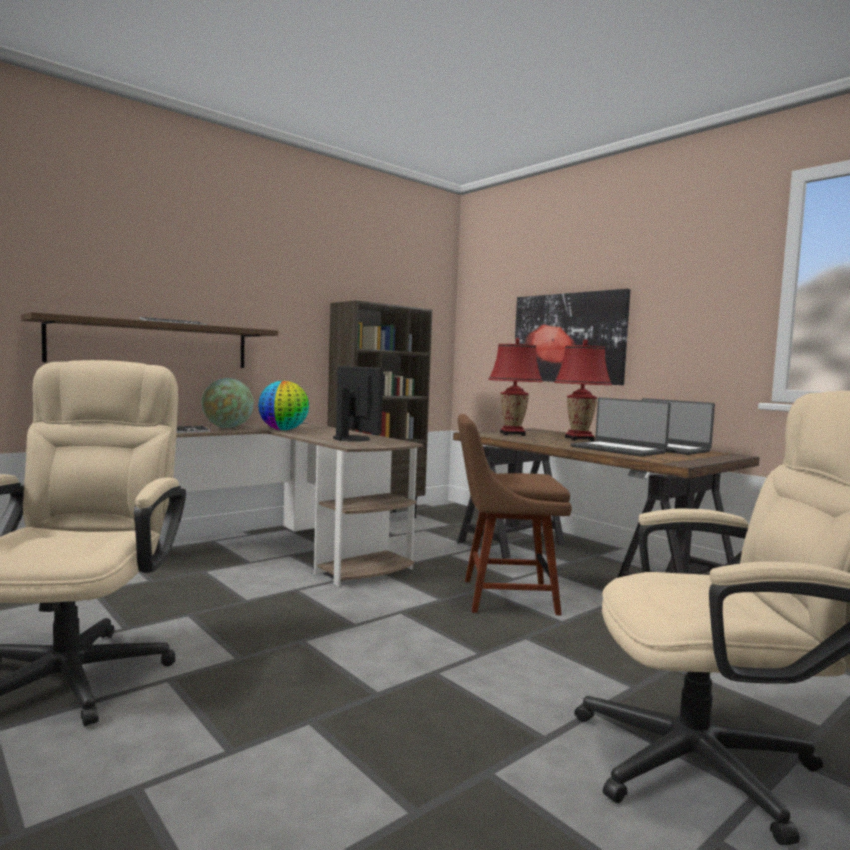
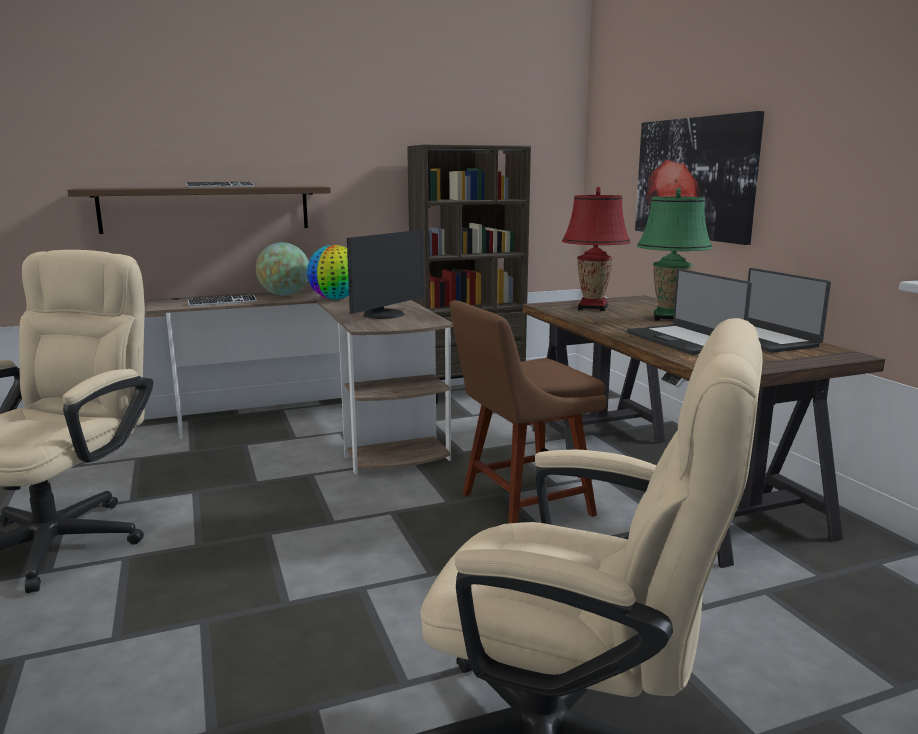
camera: 20 degrees right, 10 degrees up
(353, 439) = (385, 315): monitor -> monitor turned 45 degrees clockwise
(503, 596) = (521, 506): brown chair -> brown chair turned 45 degrees counterclockwise
(579, 439) = (668, 318): red table lamp -> green table lamp

